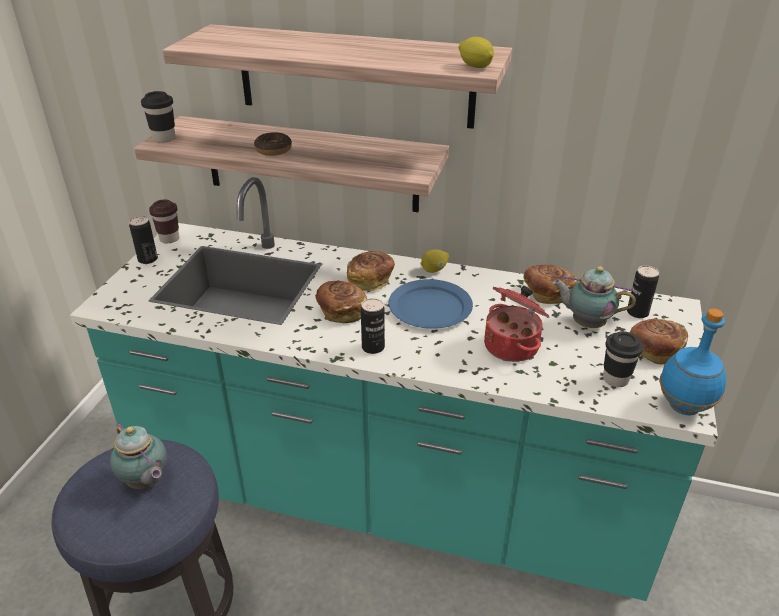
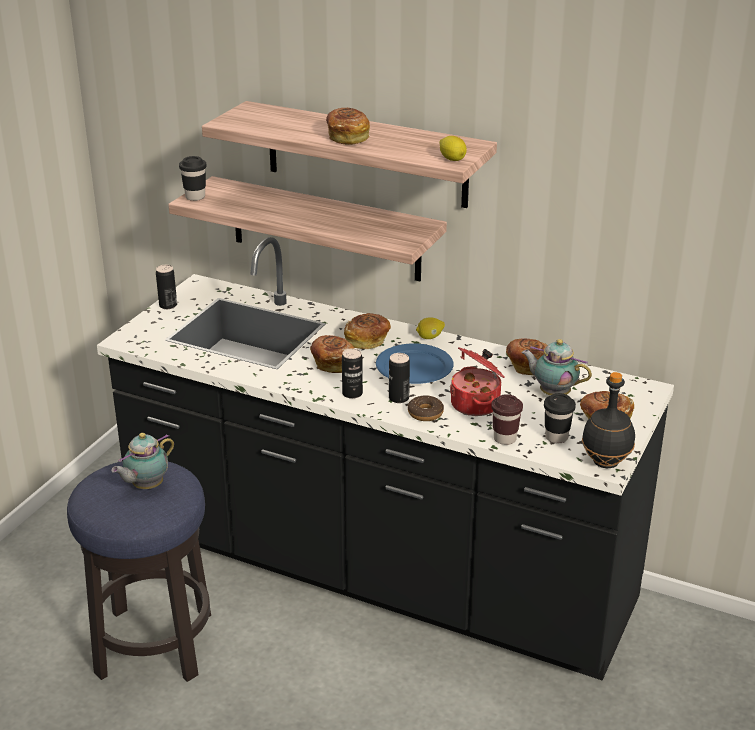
camera: 10 degrees right, 5 degrees down
(146, 482) = (146, 486): teapot -> teapot turned 75 degrees clockwise
(169, 239) = (190, 289): brown cup -> brown cup (505, 439)
(273, 150) = (288, 214): donut -> donut (425, 413)
(341, 51) = (348, 137): none -> bread
(389, 497) = (377, 571): turquoise counter -> black counter
(637, 312) = (606, 389): can -> can (399, 398)
(683, 406) = (605, 462): blue bottle -> black bottle

